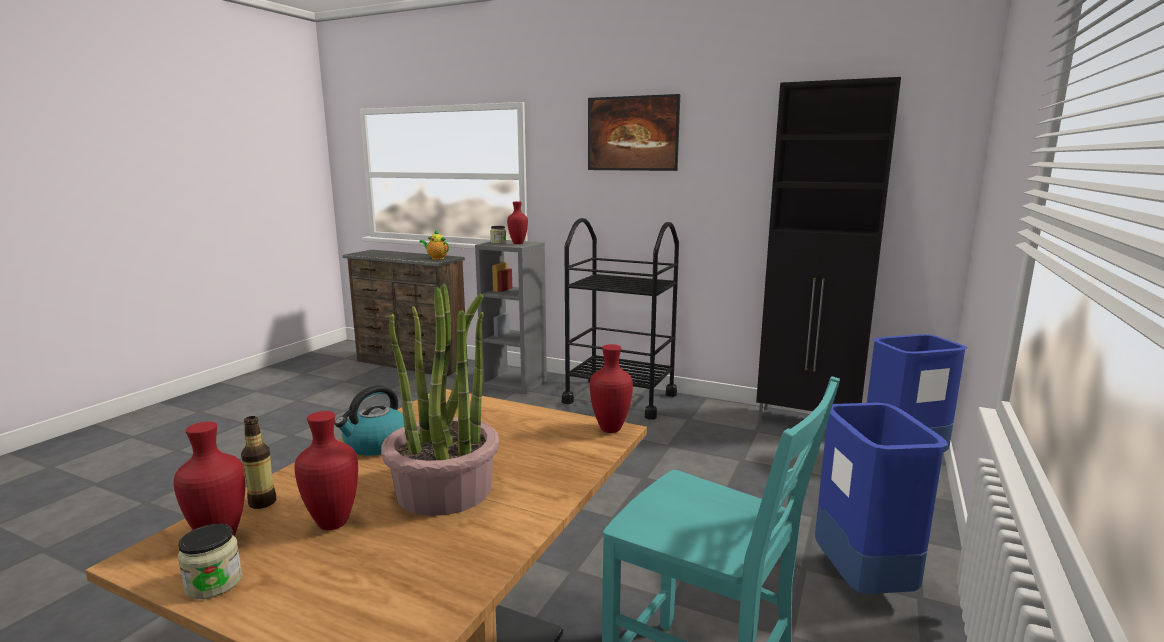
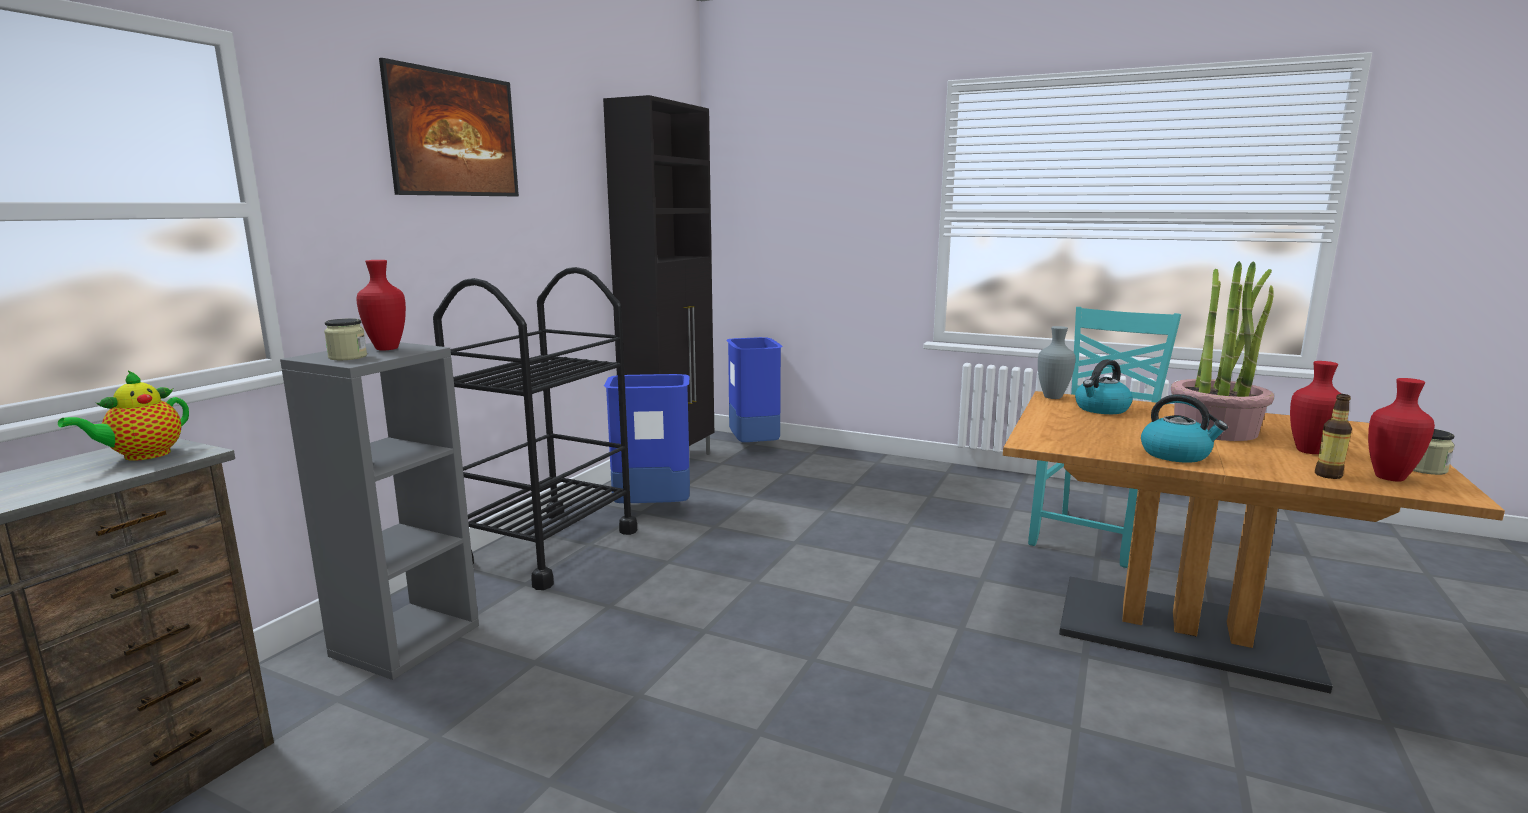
camera: 90 degrees left, 0 degrees up
(552, 445) = (1101, 409): none -> kettle
(609, 429) = (1052, 397): red vase -> grey vase
(862, 581) = (937, 483): blue trash can -> blue trash can (652, 509)

